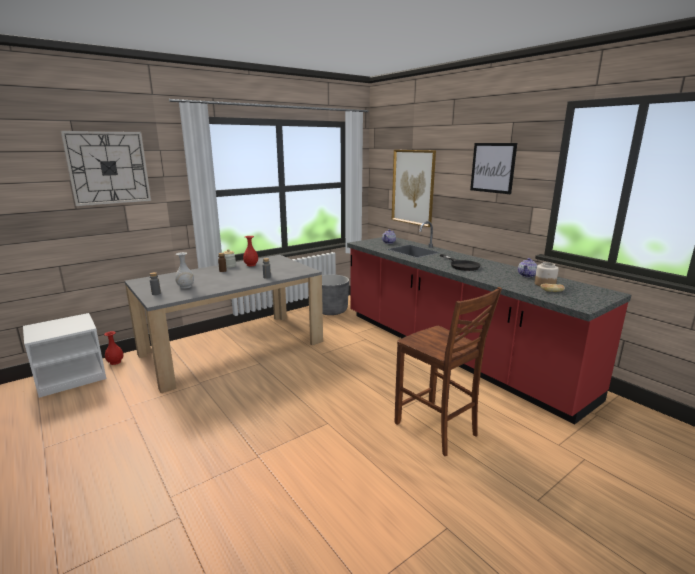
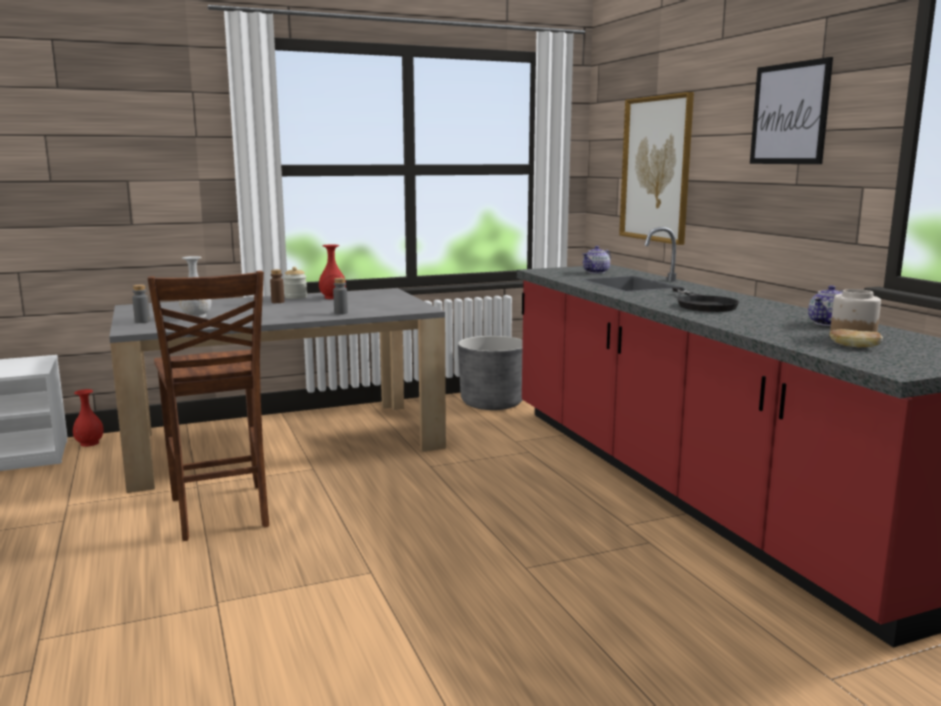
camera: 15 degrees right, 5 degrees down
(108, 168) = (105, 117): wall clock -> none
(437, 430) = (574, 612): brown chair -> brown chair (220, 513)

